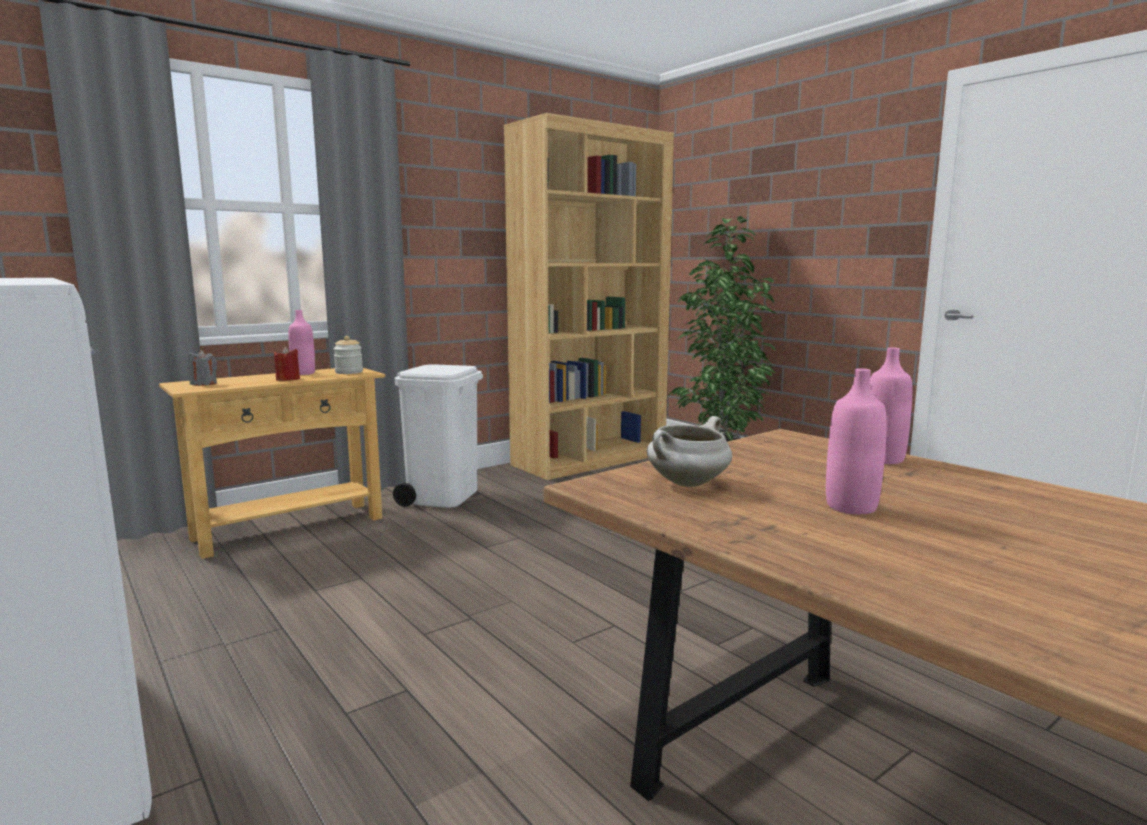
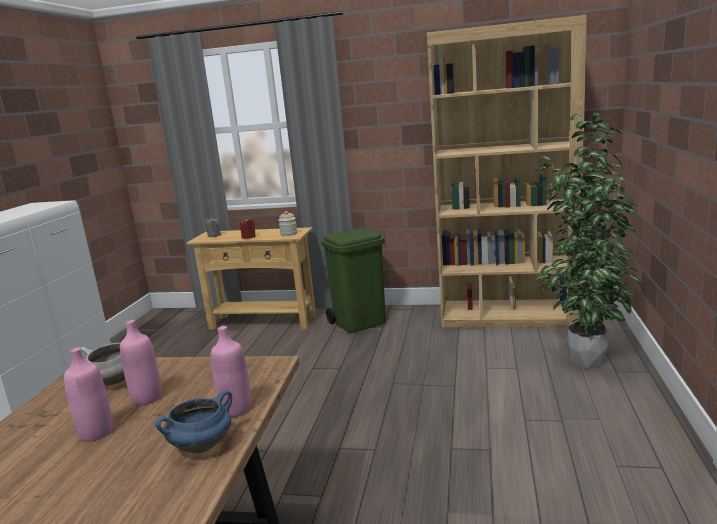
camera: 50 degrees right, 5 degrees up
(303, 373) = (269, 231): pink bottle -> pink bottle (147, 398)
(442, 496) = (360, 322): white trash can -> green trash can
(957, 479) = (202, 445): none -> blue cooking pot

